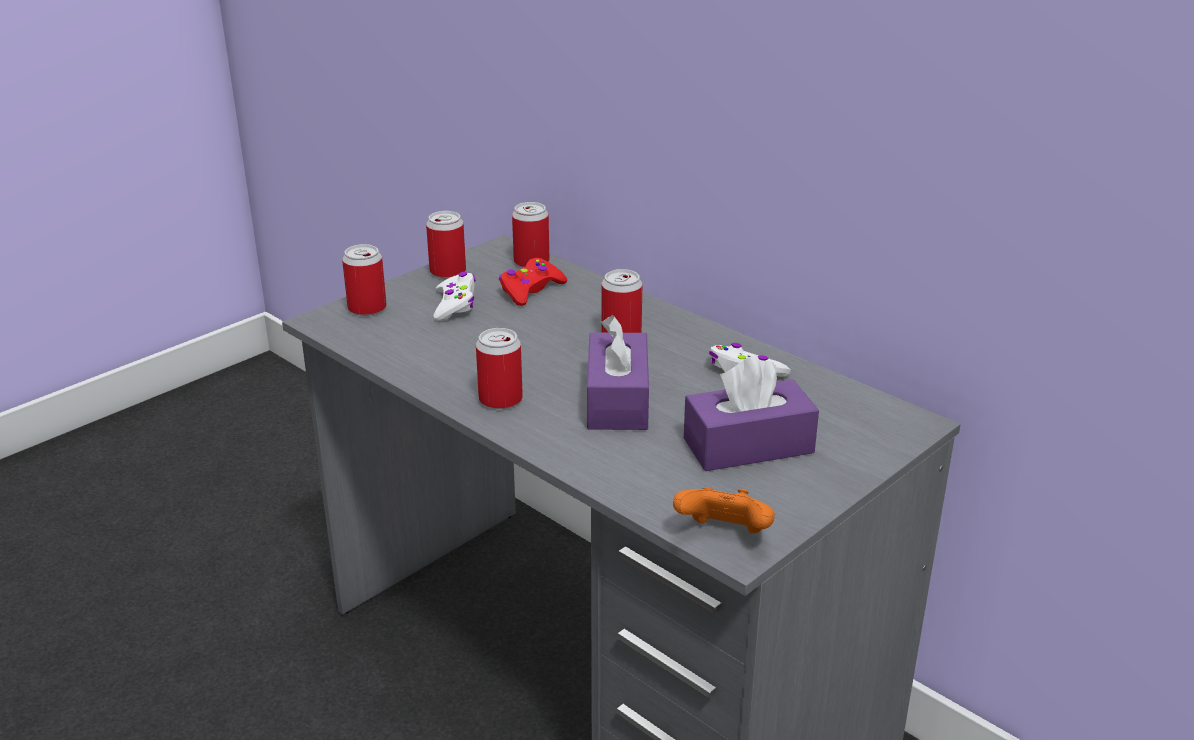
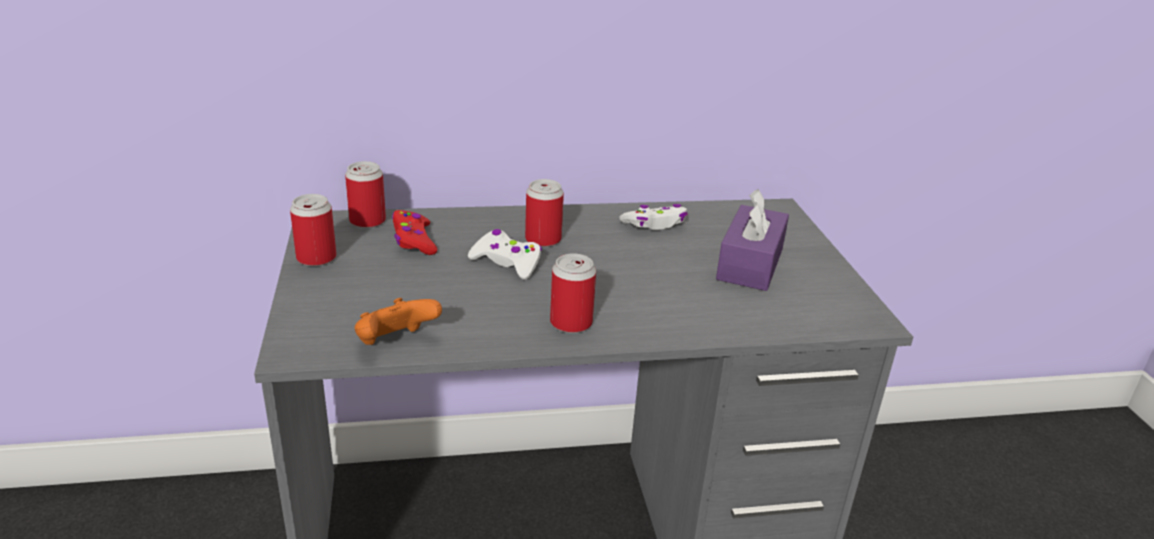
camera: 55 degrees left, 0 degrees up
(367, 308) = (313, 319): can -> none
(455, 305) = (382, 278): white game controller -> white game controller (507, 262)
(617, 400) = (635, 280): purple tissue box -> none
(724, 535) = (851, 318): orange game controller -> orange game controller (395, 343)

